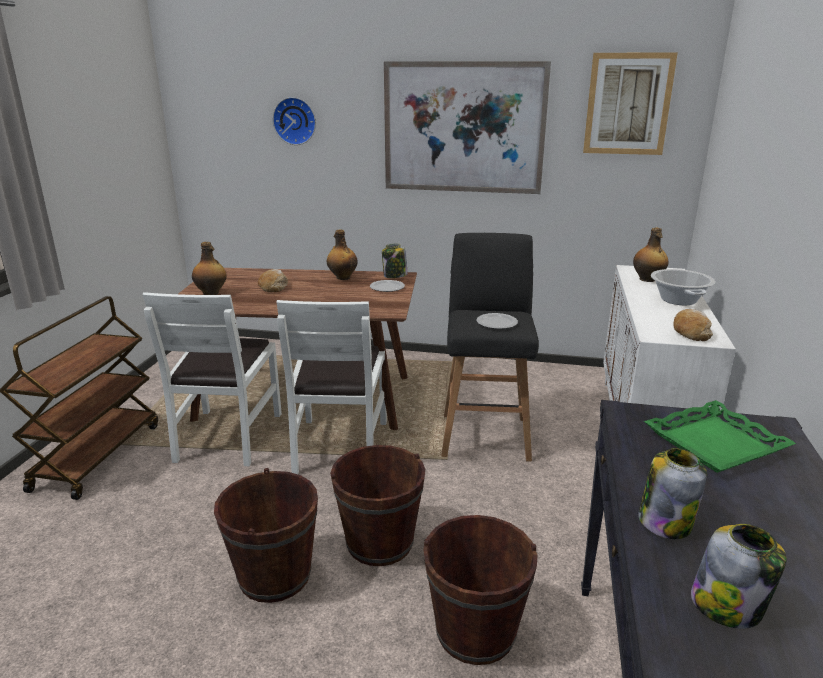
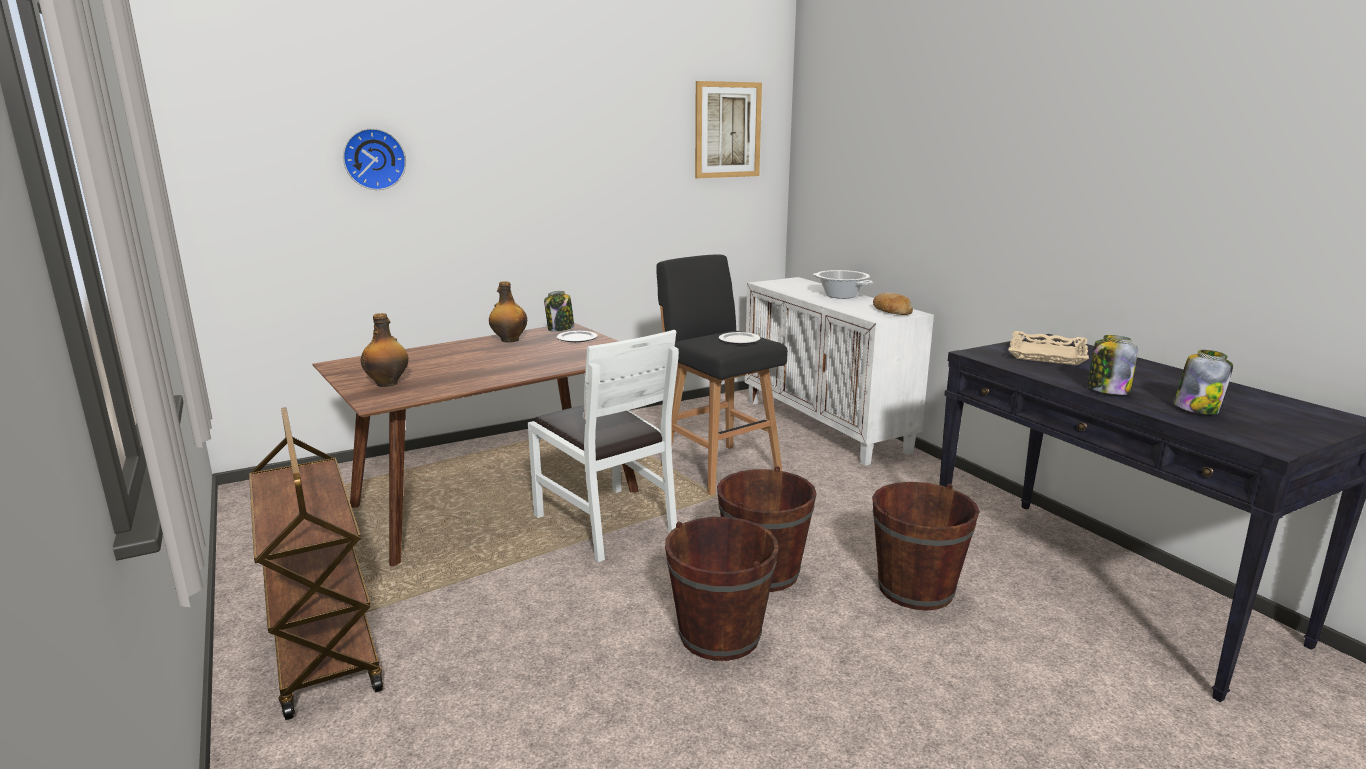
camera: 40 degrees left, 5 degrees down
(228, 436) = (467, 561): white chair -> none
(273, 286) = (450, 362): bread -> none
(463, 128) = (581, 159): picture -> none
(647, 279) = (792, 287): bottle -> none
(714, 443) = (1046, 354): green tray -> beige tray

